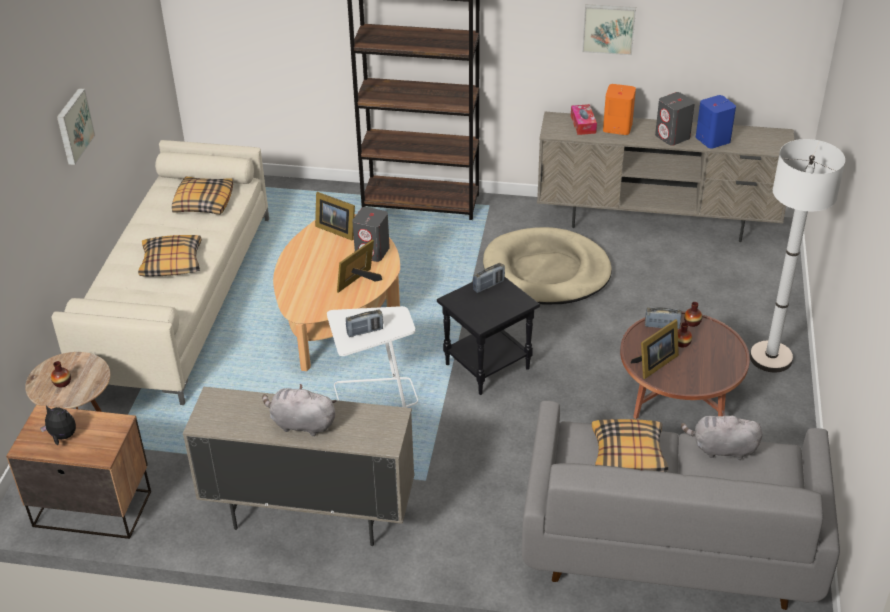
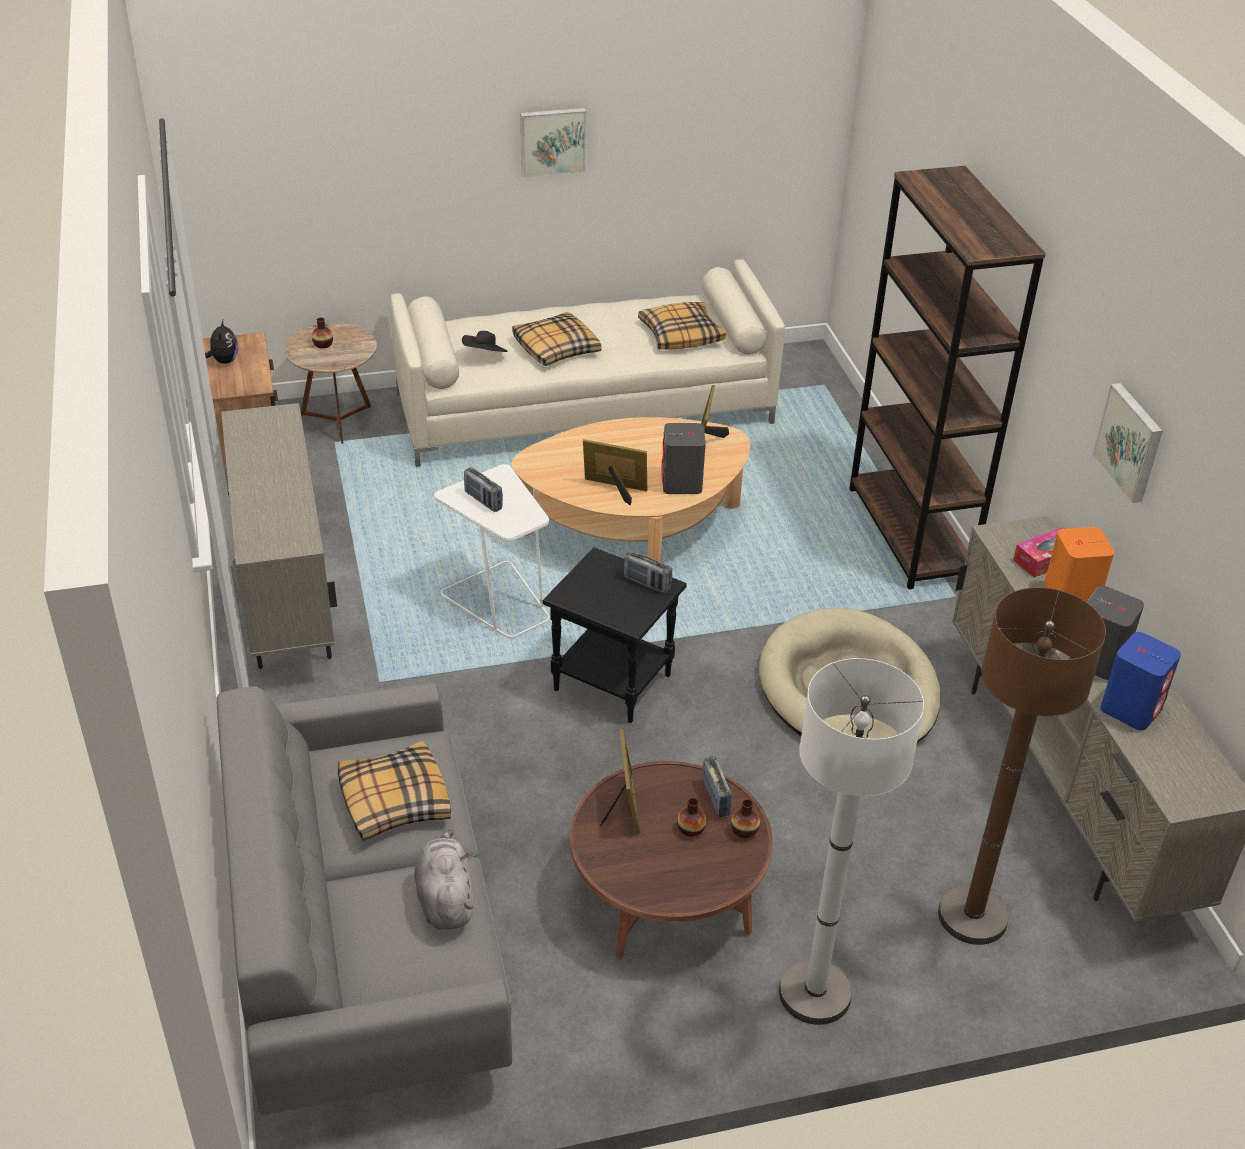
camera: 65 degrees right, 0 degrees up
(152, 299) = (485, 355): none -> black hat
(301, 424) = (263, 481): grey plush toy -> none
(654, 364) = (624, 806): picture frame -> picture frame turned 120 degrees counterclockwise
(736, 285) = (972, 916): none -> brown floor lamp

